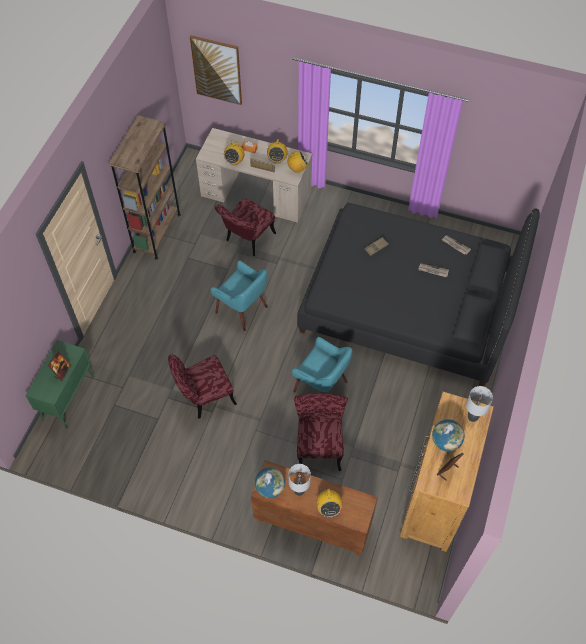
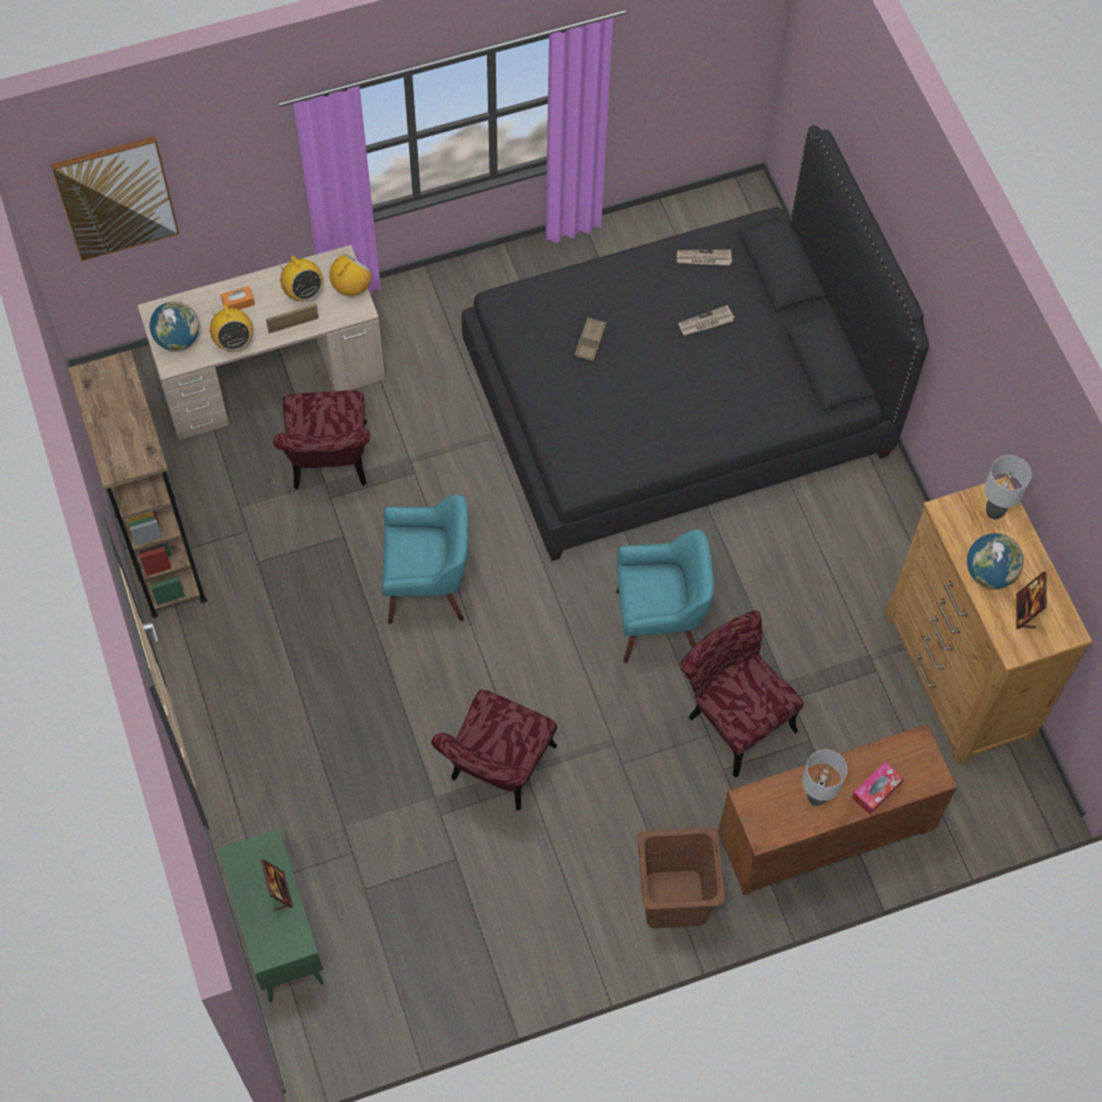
camera: 40 degrees left, 5 degrees up
(227, 500) = (675, 899): none -> brown laundry basket
(270, 488) = (772, 824): globe -> globe (178, 339)
(328, 508) = (876, 790): radio -> tissue box

